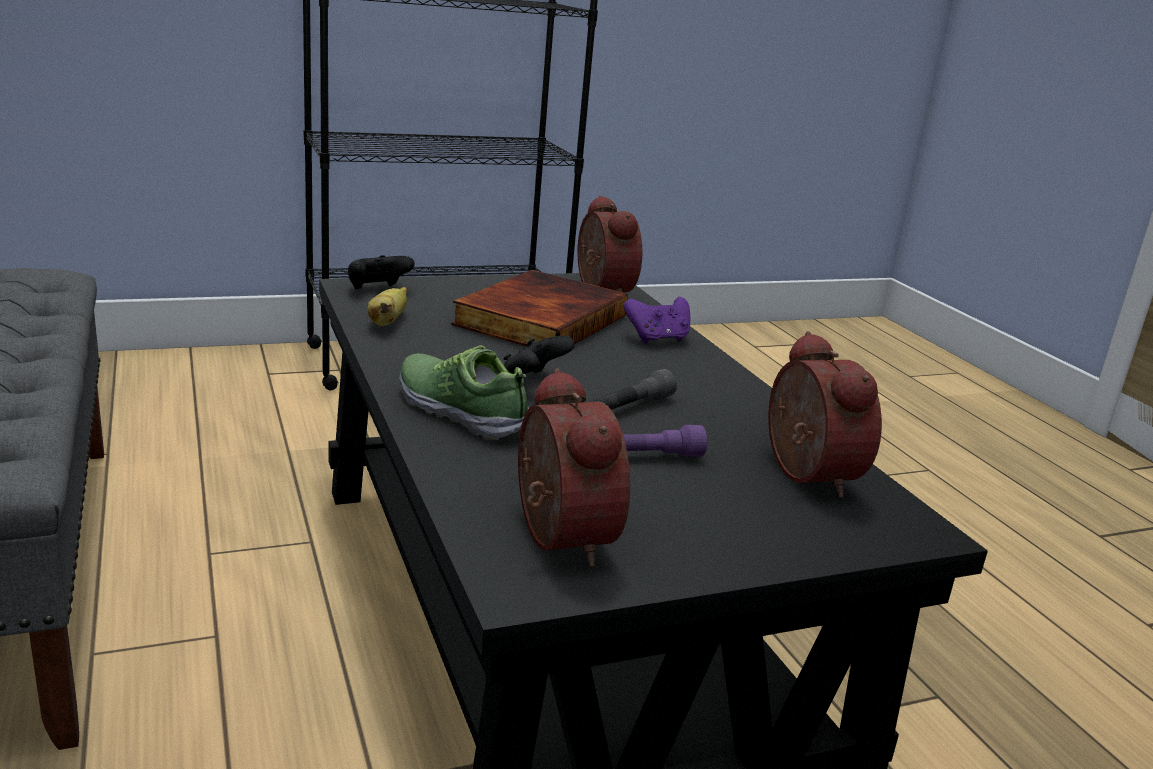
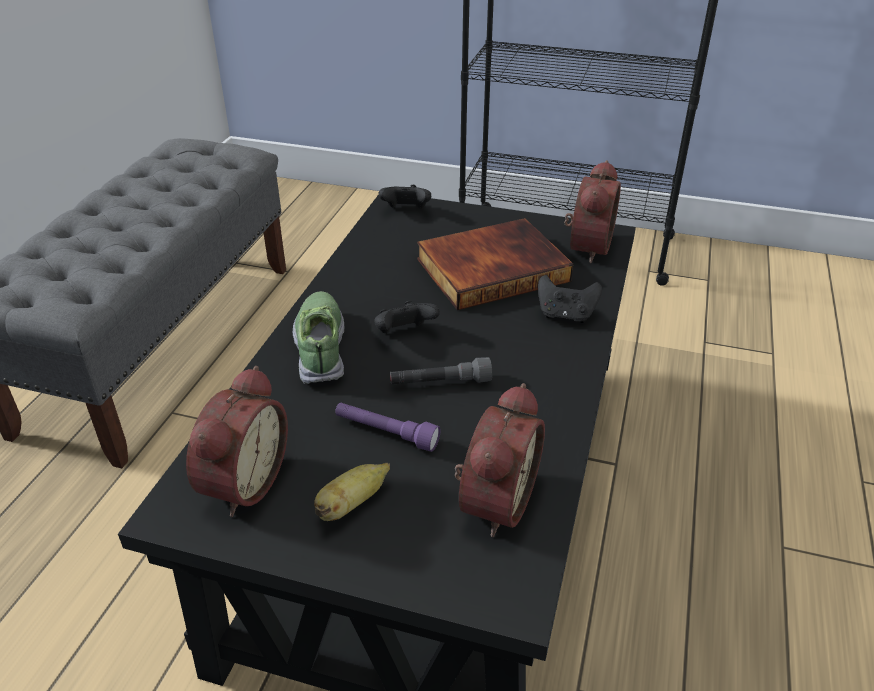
camera: 40 degrees right, 15 degrees up
(387, 322) = (375, 246): banana -> banana (351, 504)
(657, 339) = (565, 315): purple game controller -> black game controller

